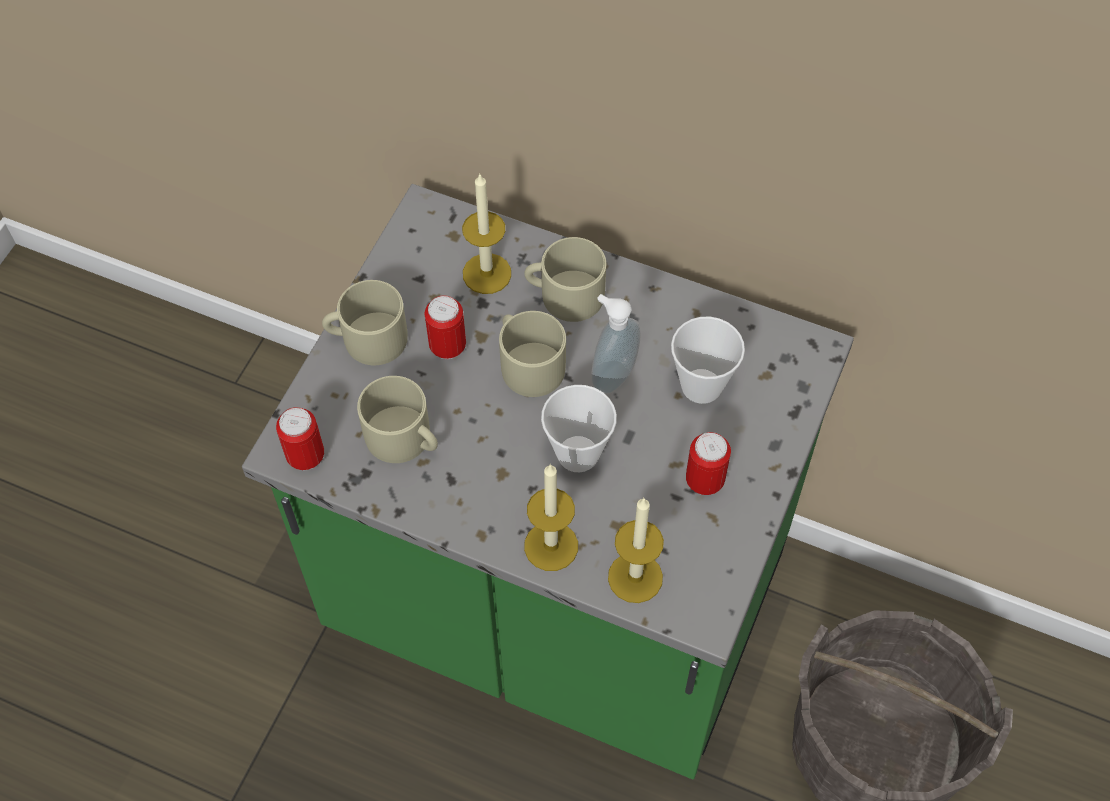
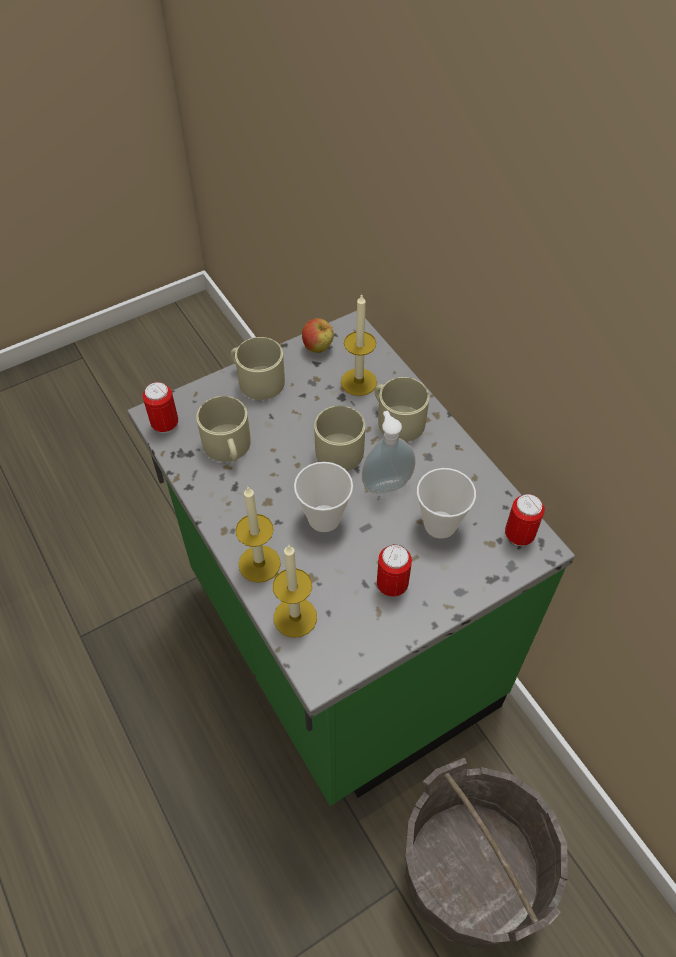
camera: 35 degrees right, 5 degrees down
(405, 258) = (318, 348): none -> apple
(447, 347) = (299, 410): can -> can (519, 535)

